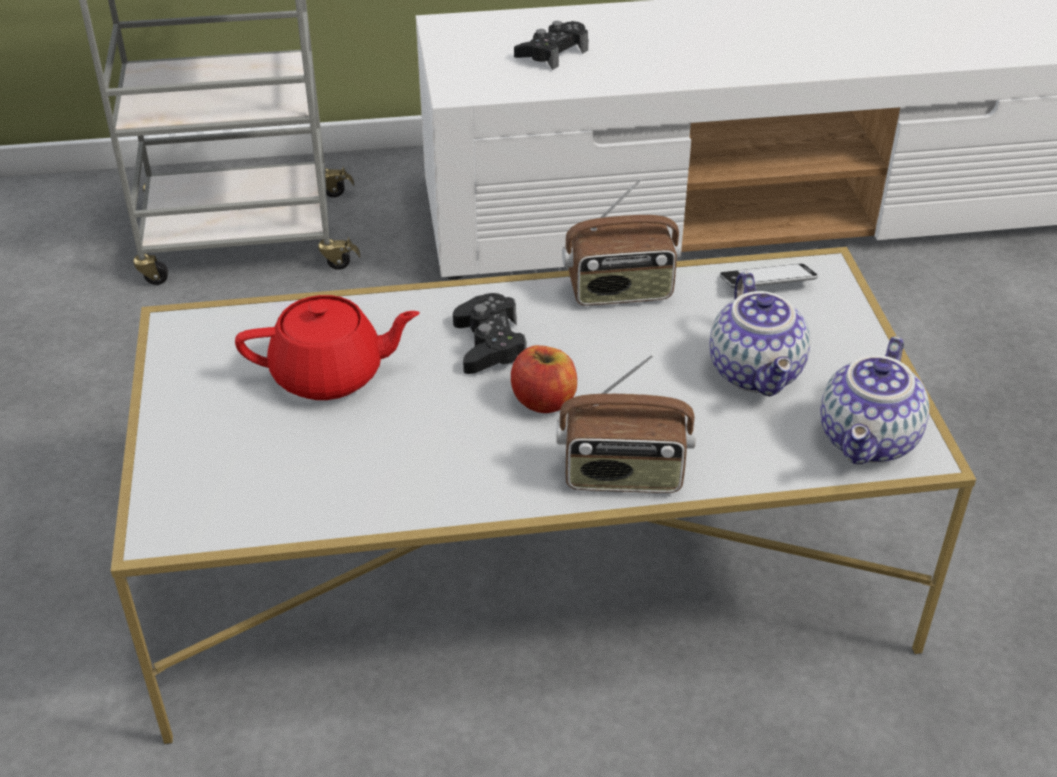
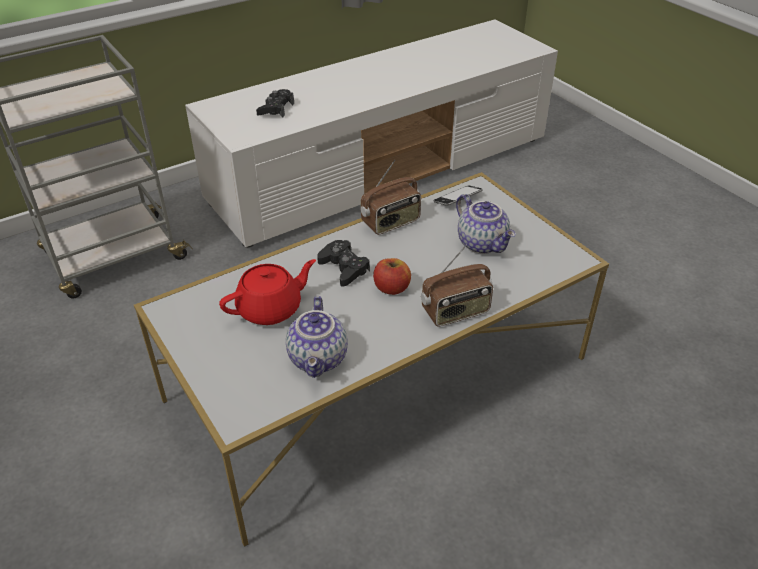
camera: 25 degrees left, 0 degrees up
(870, 441) = (554, 260): teapot -> teapot (319, 359)

